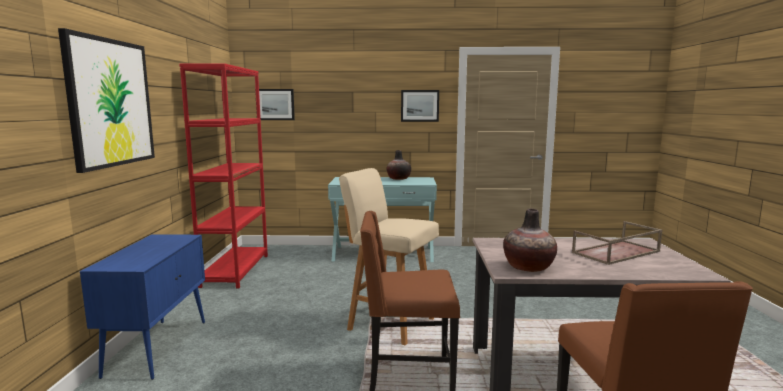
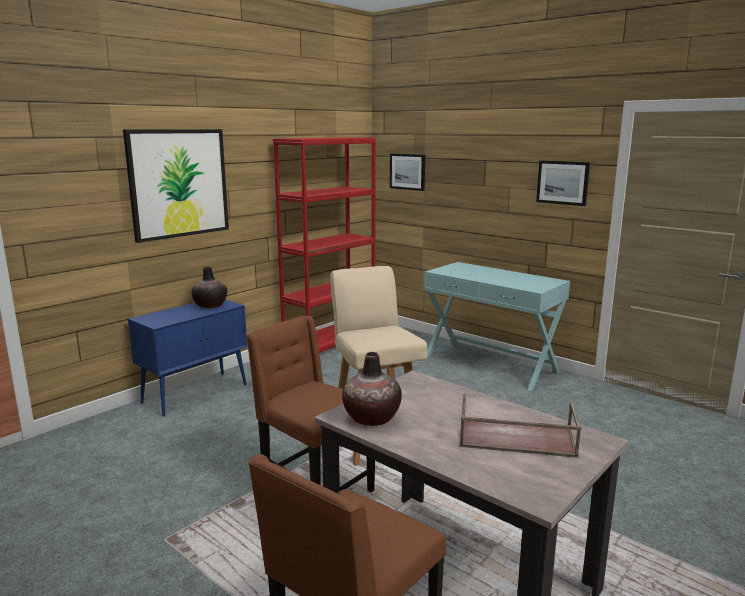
camera: 40 degrees right, 5 degrees up
(398, 179) = (519, 276): vase -> vase (210, 306)

